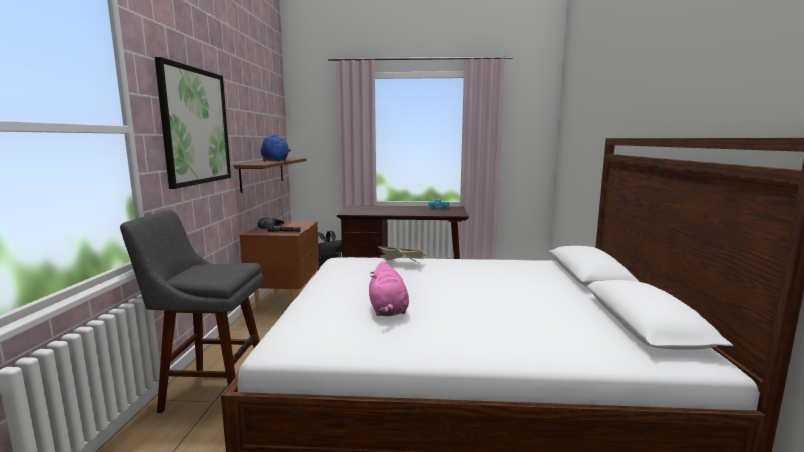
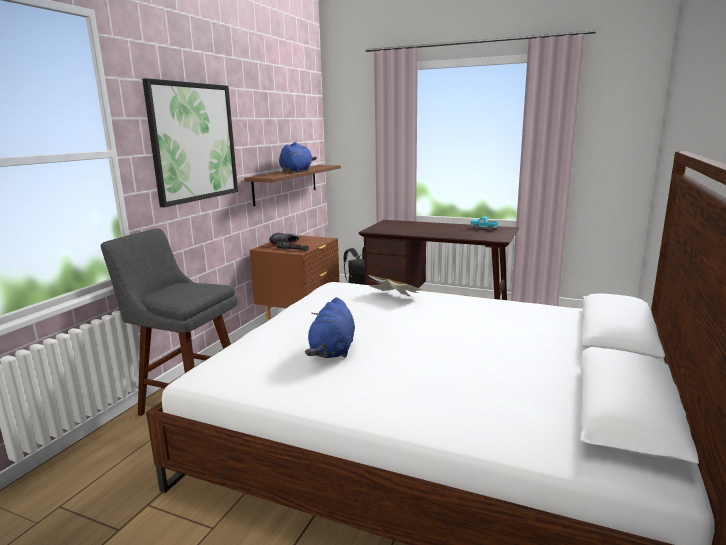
camera: 20 degrees right, 5 degrees up
(388, 310) = (333, 351): pink plush toy -> blue plush toy

